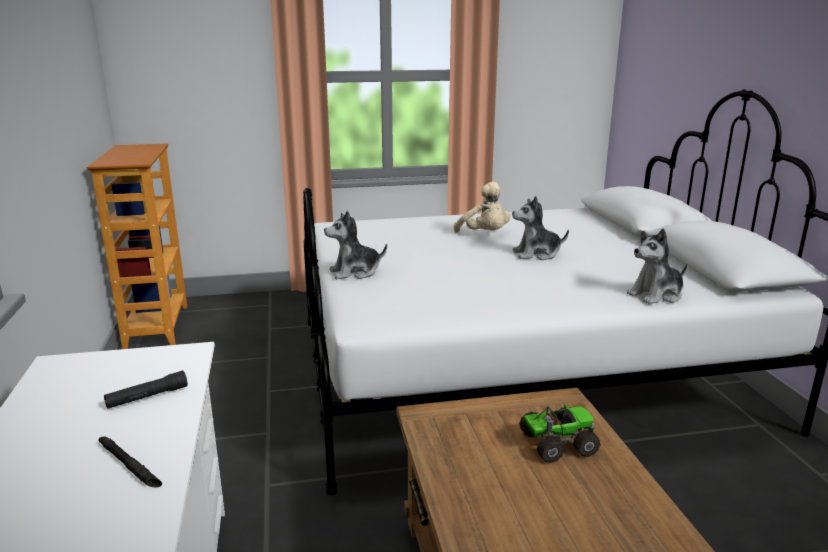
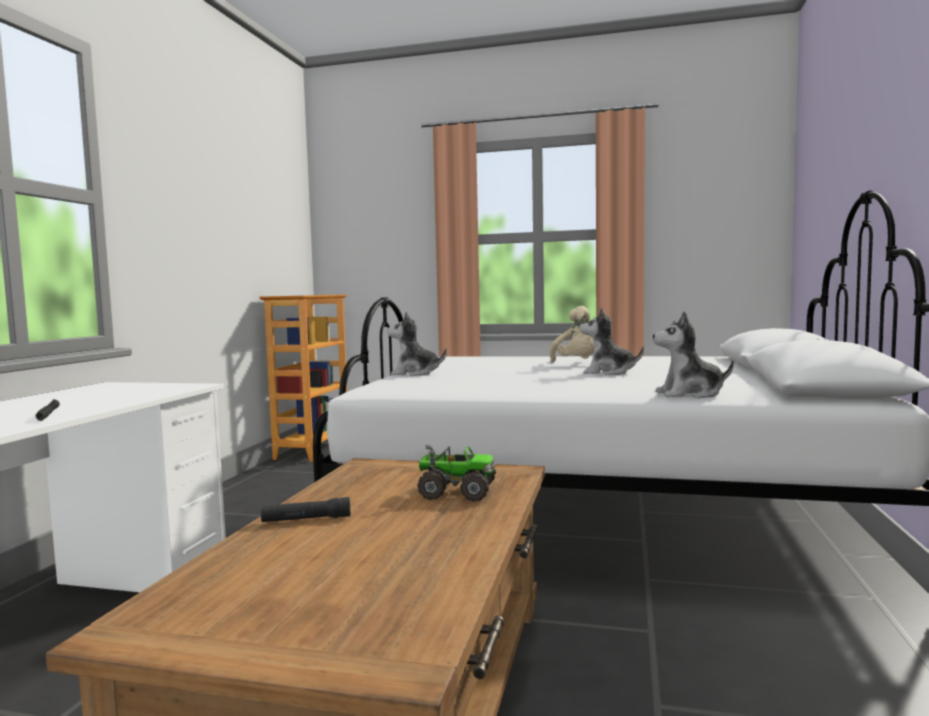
camera: 25 degrees right, 15 degrees down
(147, 397) = (125, 396): black flashlight -> black flashlight (306, 519)

